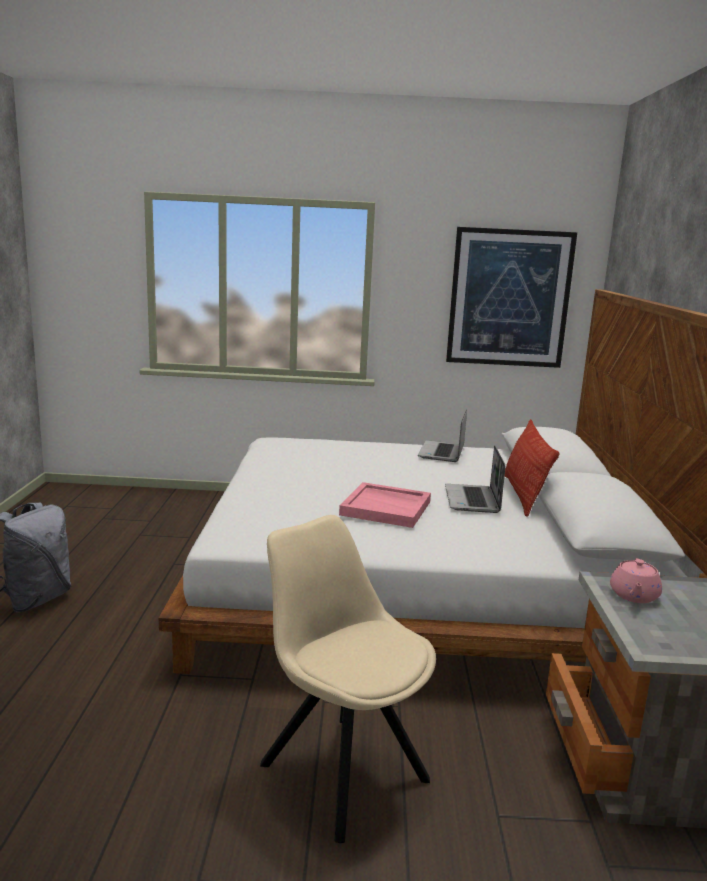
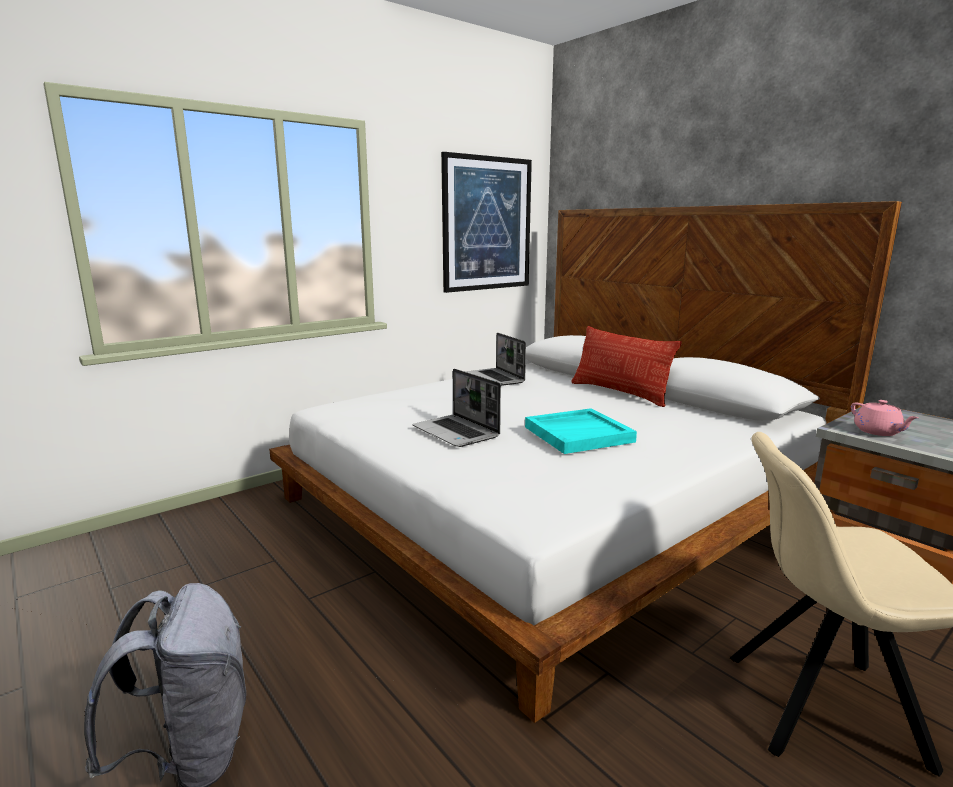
camera: 40 degrees left, 0 degrees up
(387, 508) = (578, 434): pink tray -> turquoise tray
(473, 500) = (606, 407): laptop -> laptop (457, 432)

